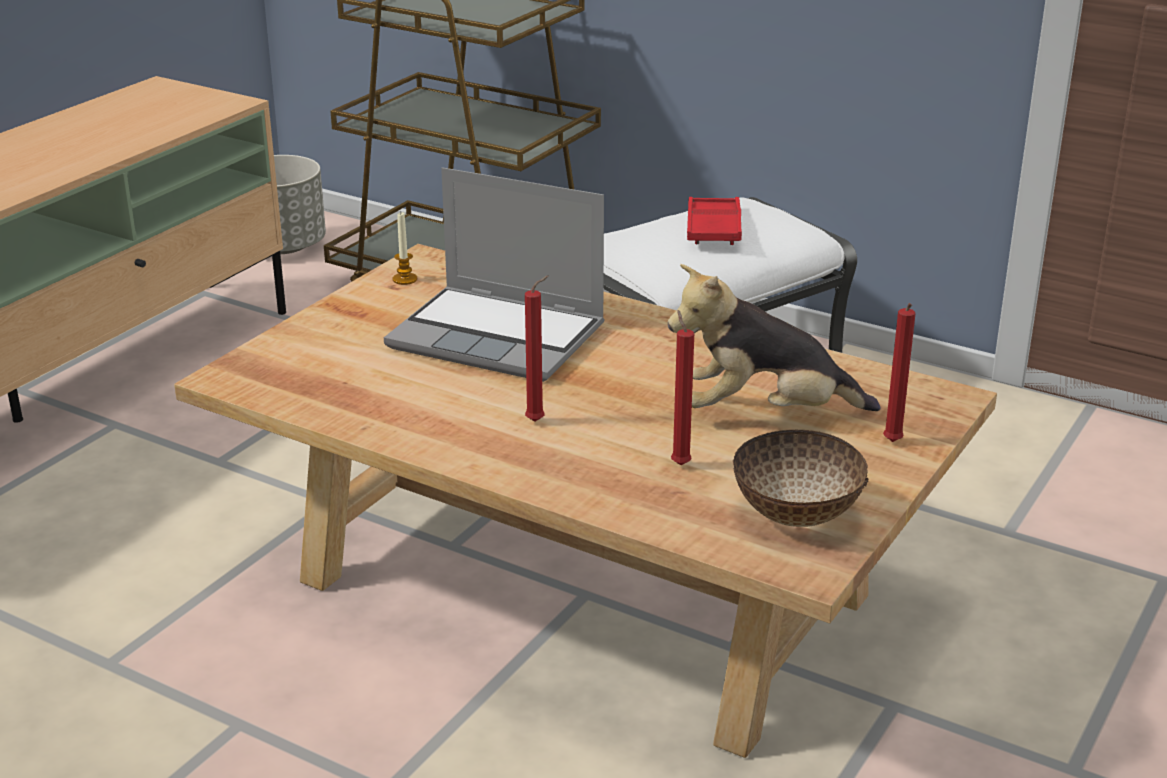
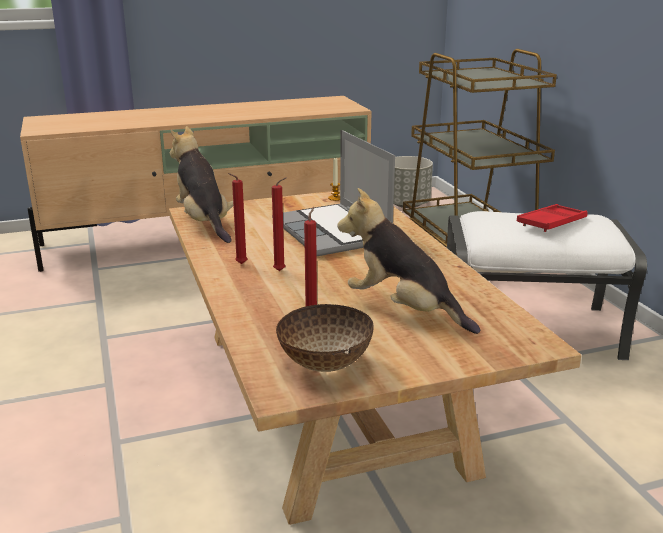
camera: 40 degrees right, 5 degrees down
(286, 388) = (204, 223): none -> plush toy
(892, 443) = (453, 353): red candle -> red candle (239, 264)

